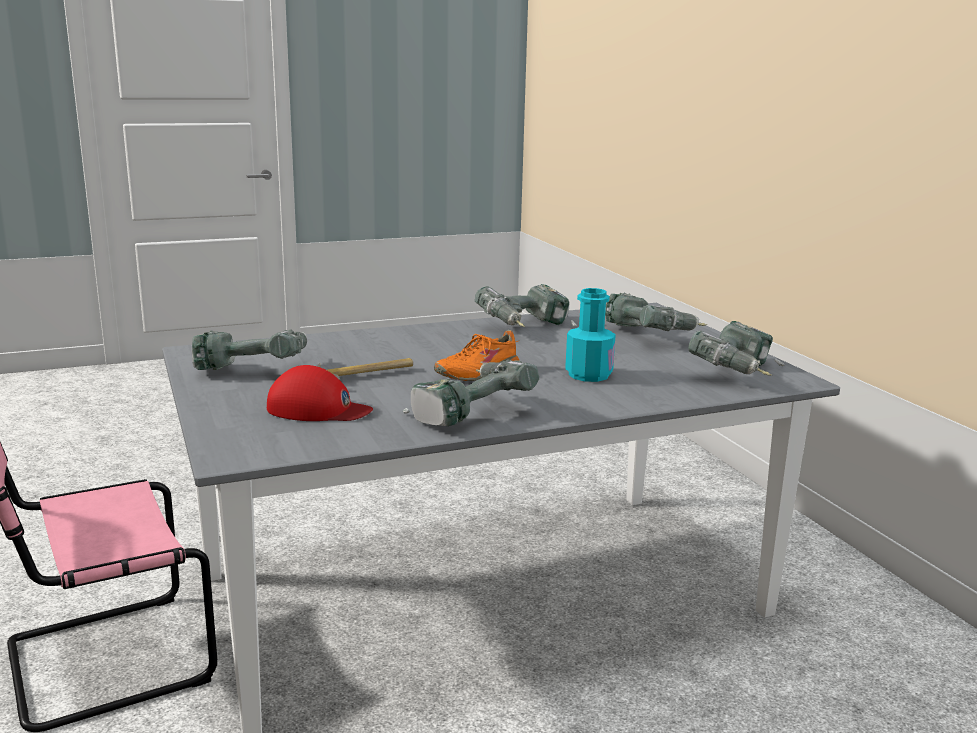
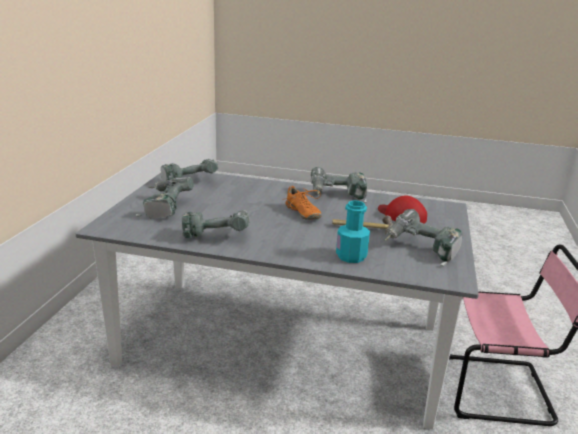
camera: 145 degrees left, 5 degrees up
(477, 373) = (302, 213): orange shoe -> orange shoe turned 60 degrees clockwise
(588, 375) = (252, 198): turquoise bottle -> turquoise bottle (351, 256)

